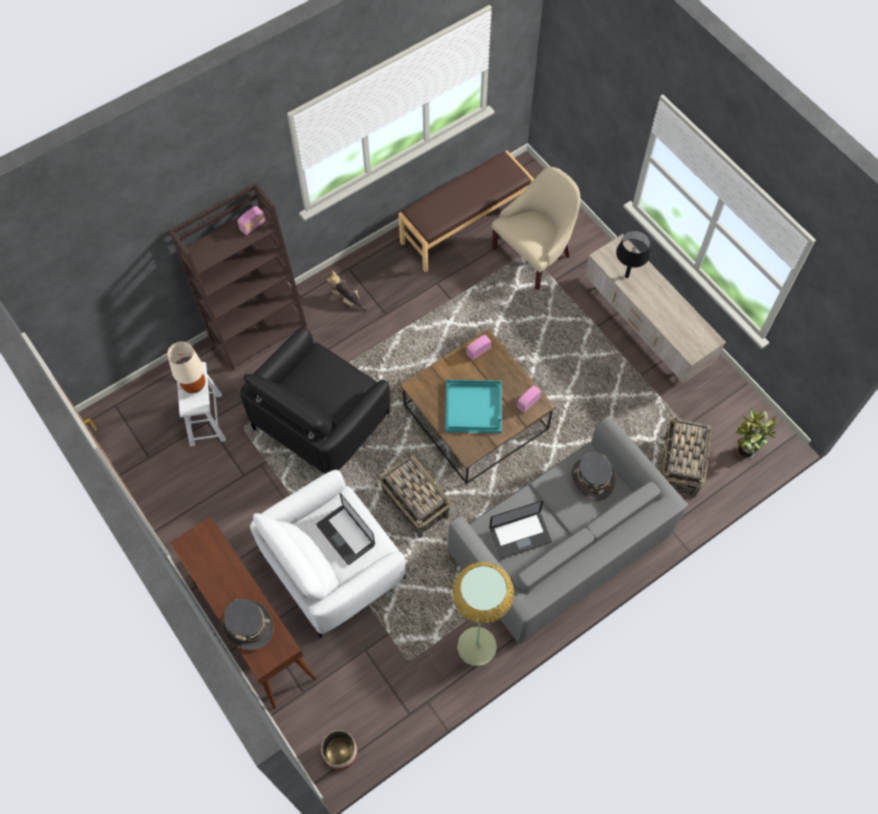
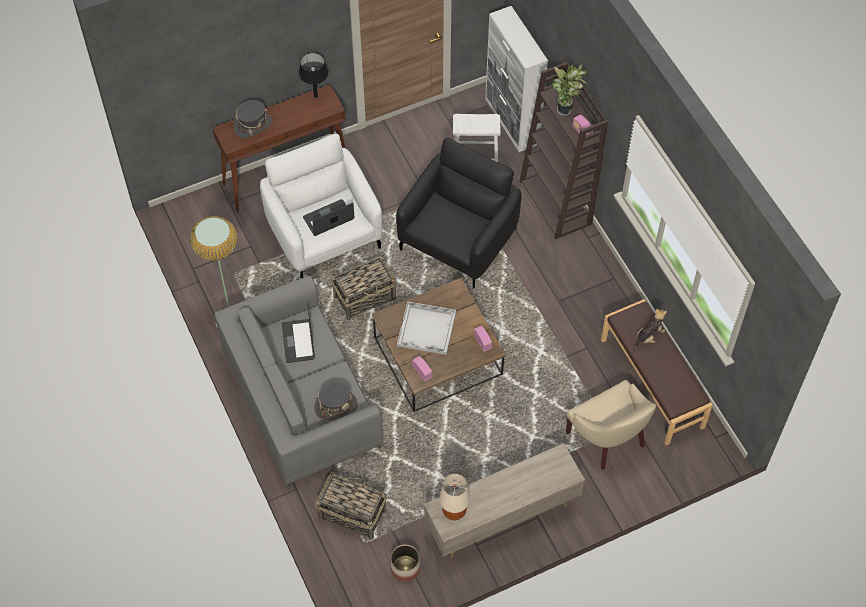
camera: 100 degrees right, 5 degrees down
(146, 389) = (512, 122): none -> white cabinet
(194, 385) = (478, 124): beige table lamp -> beige table lamp (454, 511)
(321, 420) = (458, 240): black armchair -> black armchair turned 75 degrees clockwise
(340, 752) = (178, 221): planter -> planter (405, 568)
(347, 299) = (579, 273): plush toy -> plush toy (648, 336)
(474, 406) = (427, 329): turquoise tray -> white tray
(626, 276) = (533, 471): black table lamp -> black table lamp (316, 96)
(743, 450) = (355, 574): potted plant -> potted plant (565, 108)

